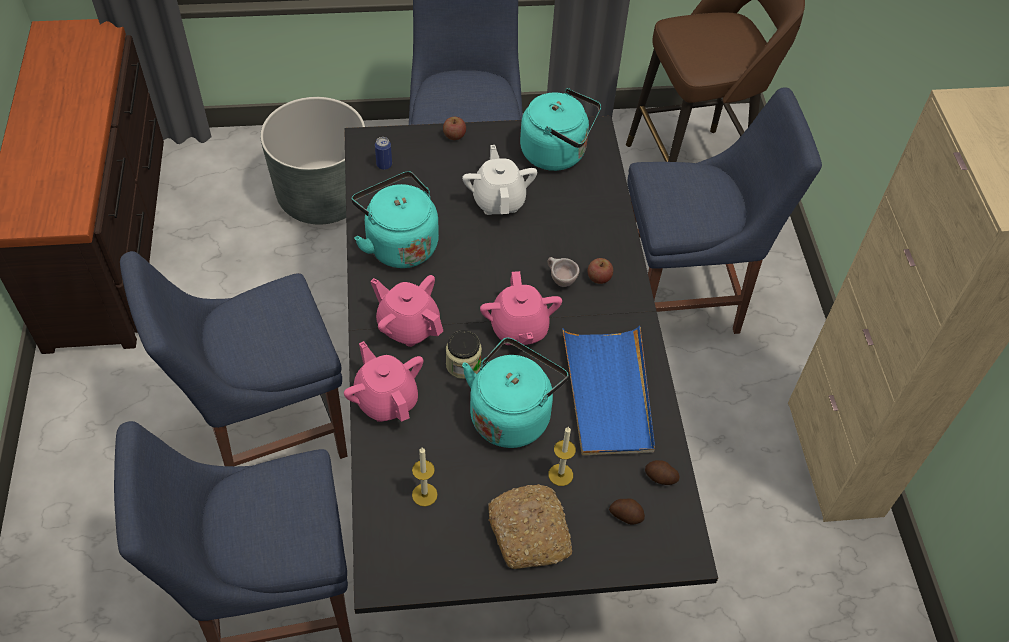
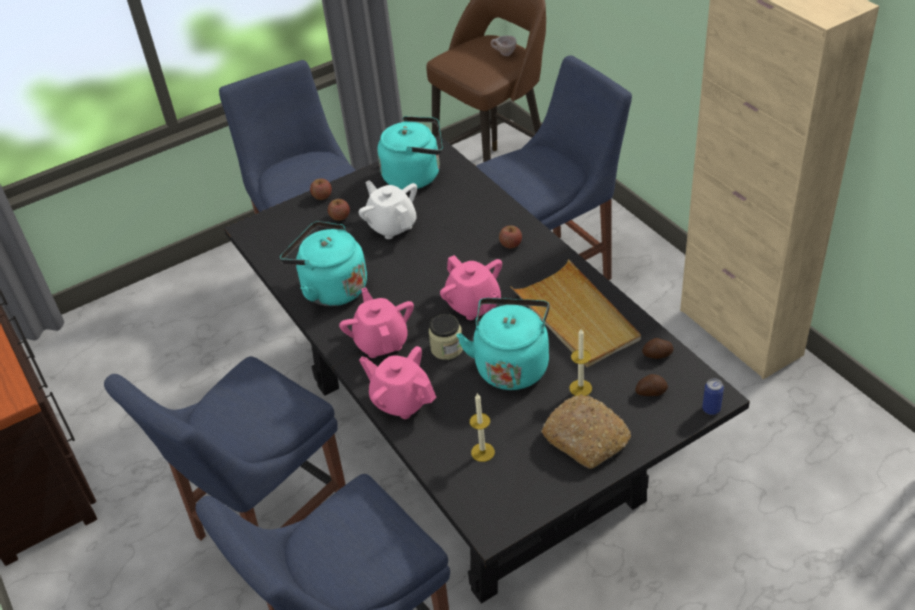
camera: 20 degrees left, 10 degrees down
(322, 196) = (198, 327): grey planter -> none
(384, 165) = (277, 239): can -> can (711, 409)
(408, 326) = (381, 342): pink teapot -> pink teapot turned 60 degrees clockwise
(456, 167) = (340, 217): none -> apple
(559, 280) = (481, 259): beige cup -> beige cup (503, 54)
(608, 393) = (576, 317): blue tray -> beige tray

